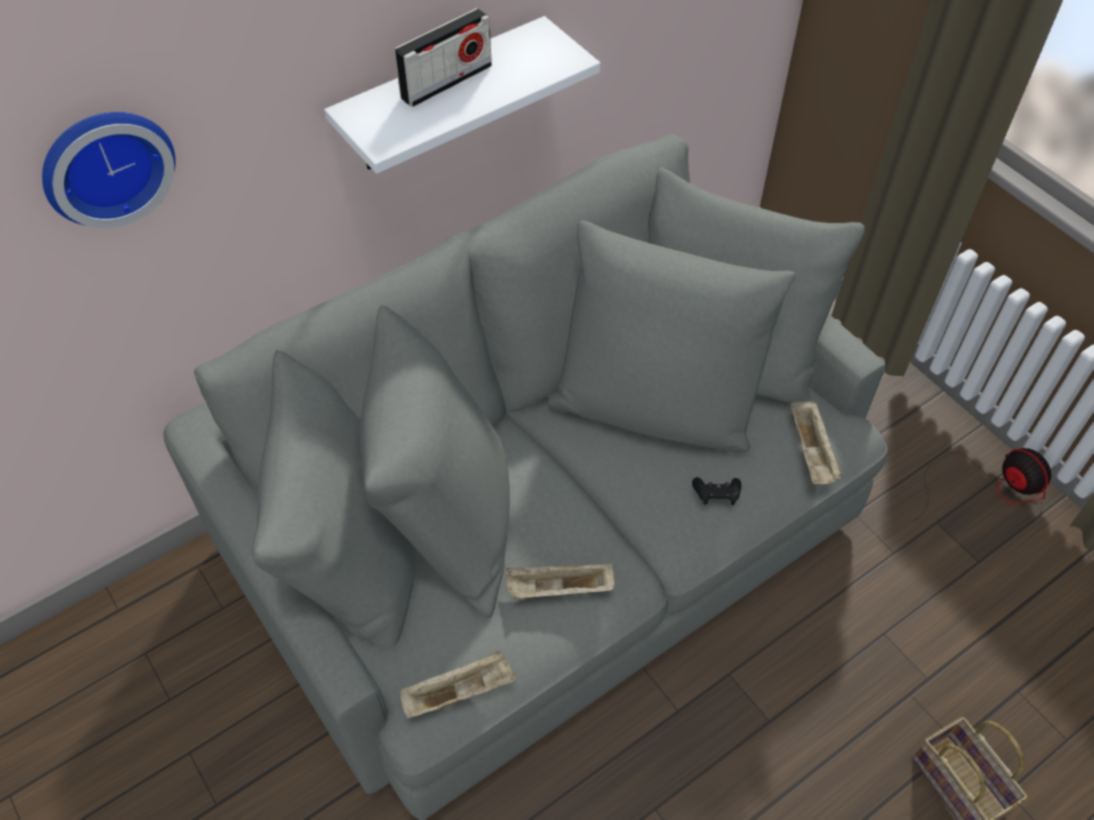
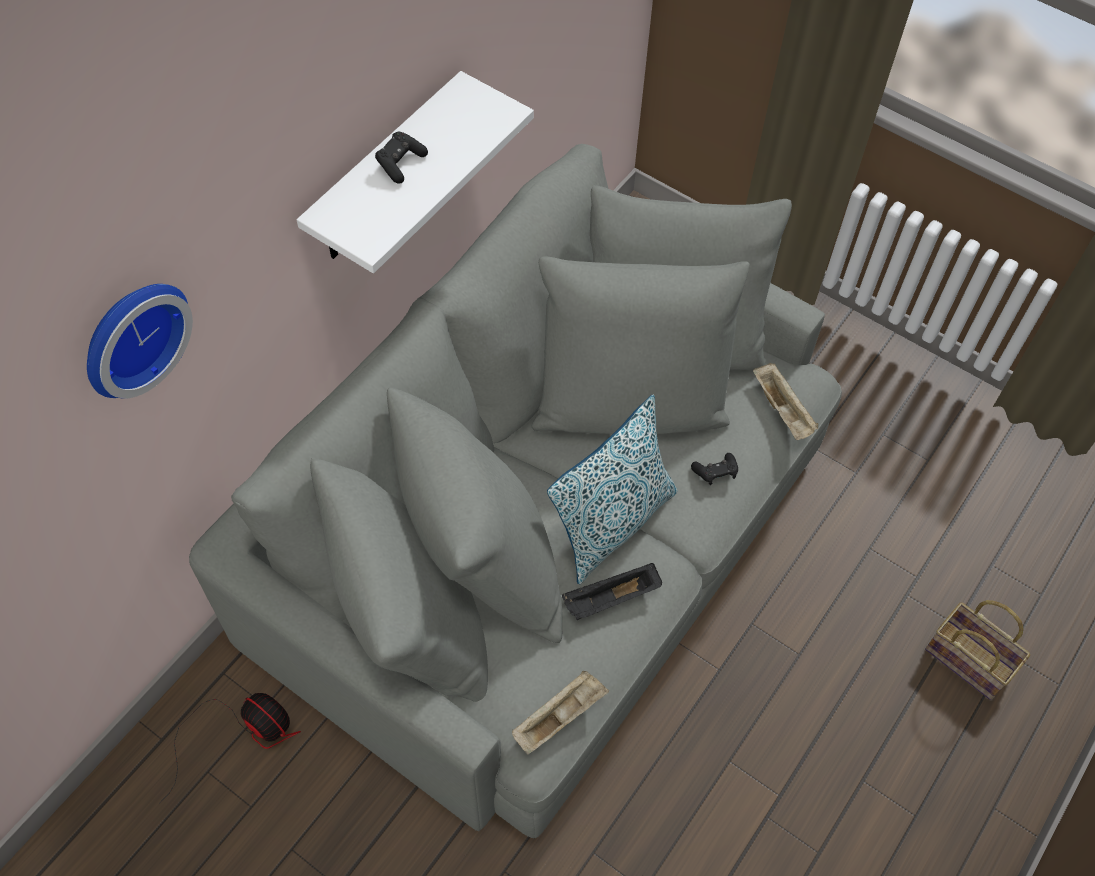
camera: 20 degrees left, 5 degrees up
(446, 82) = (400, 163): radio -> black game controller
(559, 590) = (611, 599): beige tray -> black tray
(590, 515) = (612, 523): none -> pillow
(988, 486) = (915, 388): fan -> fan (243, 732)

